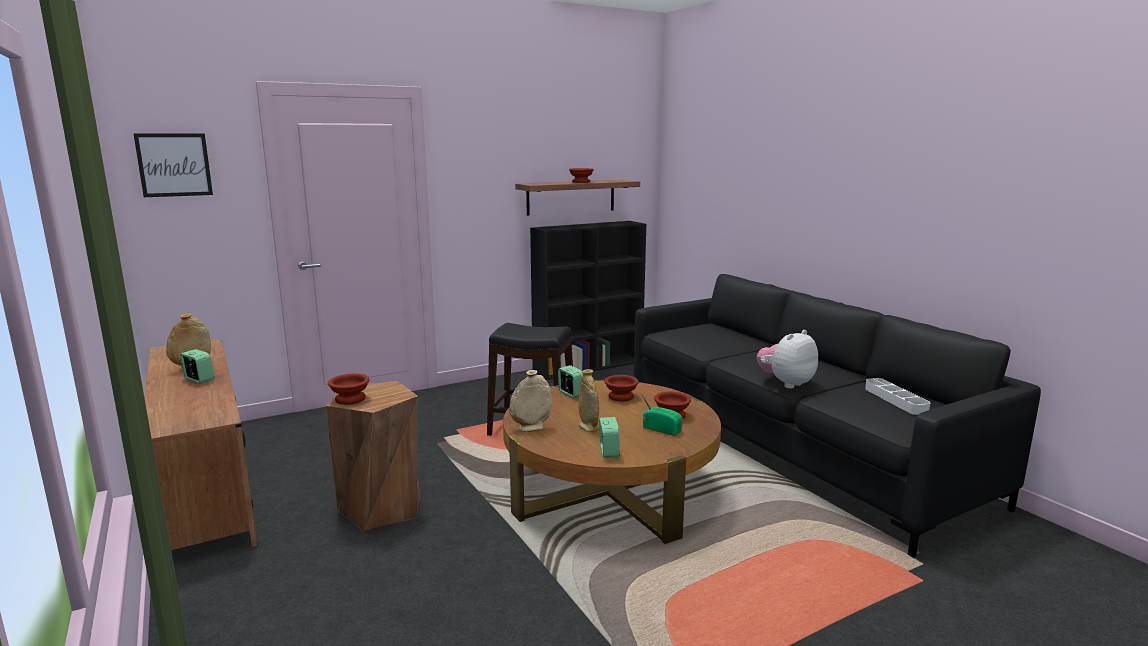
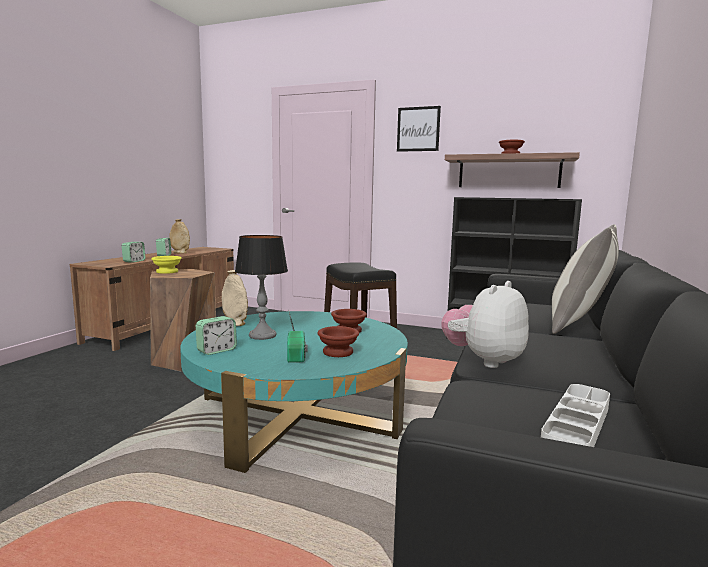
camera: 50 degrees right, 5 degrees down
(174, 165) = (229, 142): picture -> picture (418, 129)
(351, 399) = (167, 272): brown bowl -> yellow bowl
(571, 394) = (324, 318): alarm clock -> alarm clock (134, 261)
(588, 427) = (262, 335): beige vase -> table lamp
(610, 490) = (297, 414): brown coffee table -> turquoise coffee table
(748, 339) = (579, 324): none -> pillow
(786, 383) = (484, 360): plush toy -> plush toy turned 60 degrees counterclockwise

